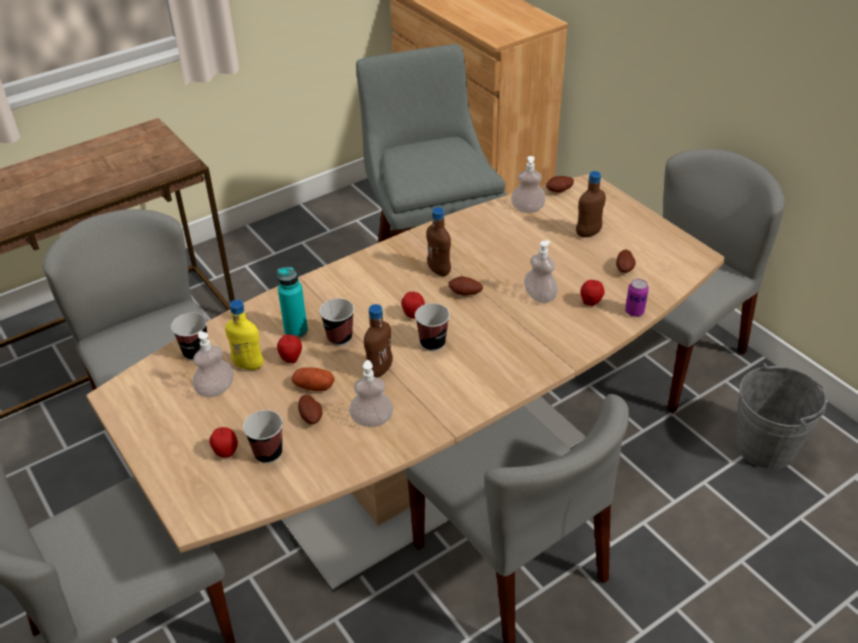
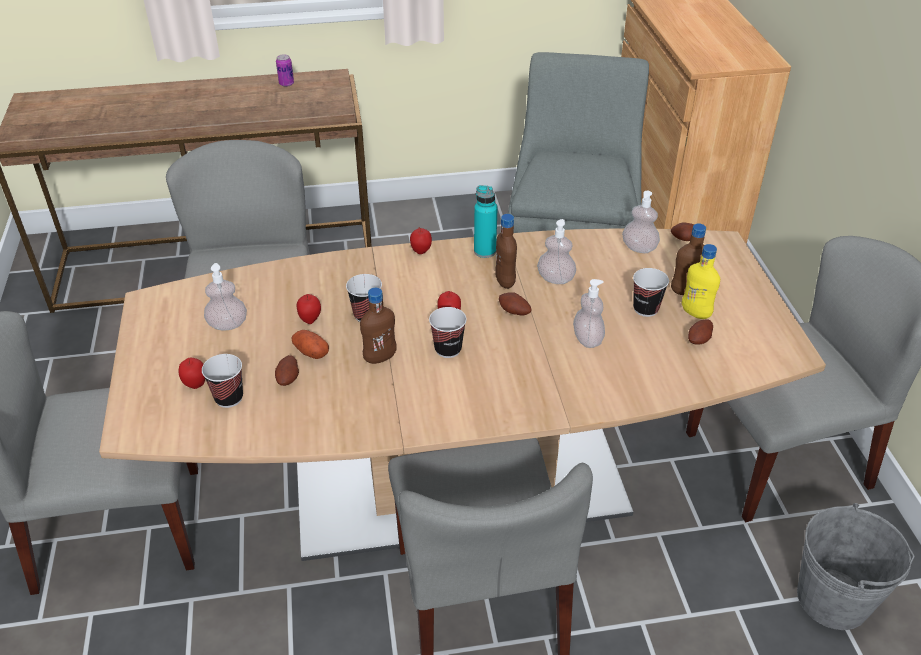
camera: 25 degrees right, 0 degrees up
(196, 352) = (235, 286): cup -> cup (645, 309)
(248, 365) = (270, 312): yellow bottle -> yellow bottle (695, 313)
(296, 330) = (333, 295): turquoise bottle -> turquoise bottle (485, 251)
(372, 420) = (339, 402): soap dispenser -> soap dispenser (555, 279)
(591, 303) = (636, 363): apple -> apple (421, 252)
(634, 312) = (677, 388): can -> can (286, 84)

